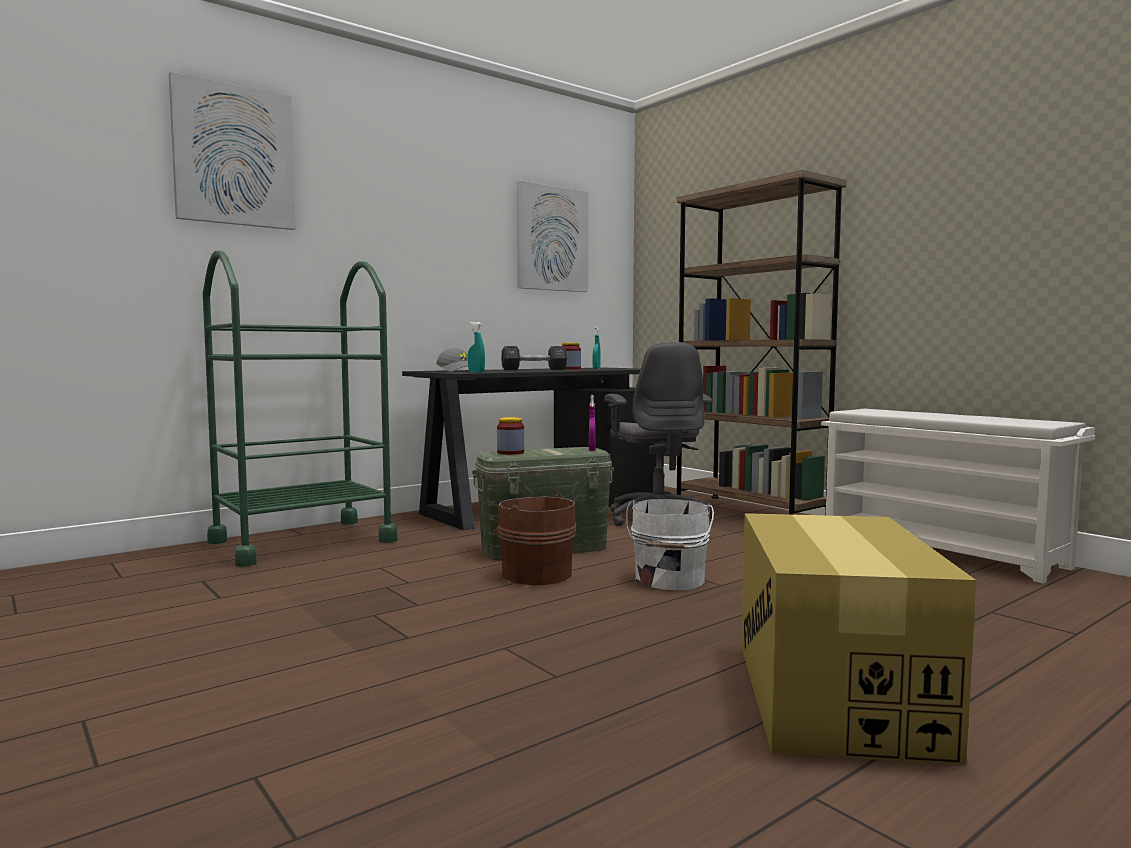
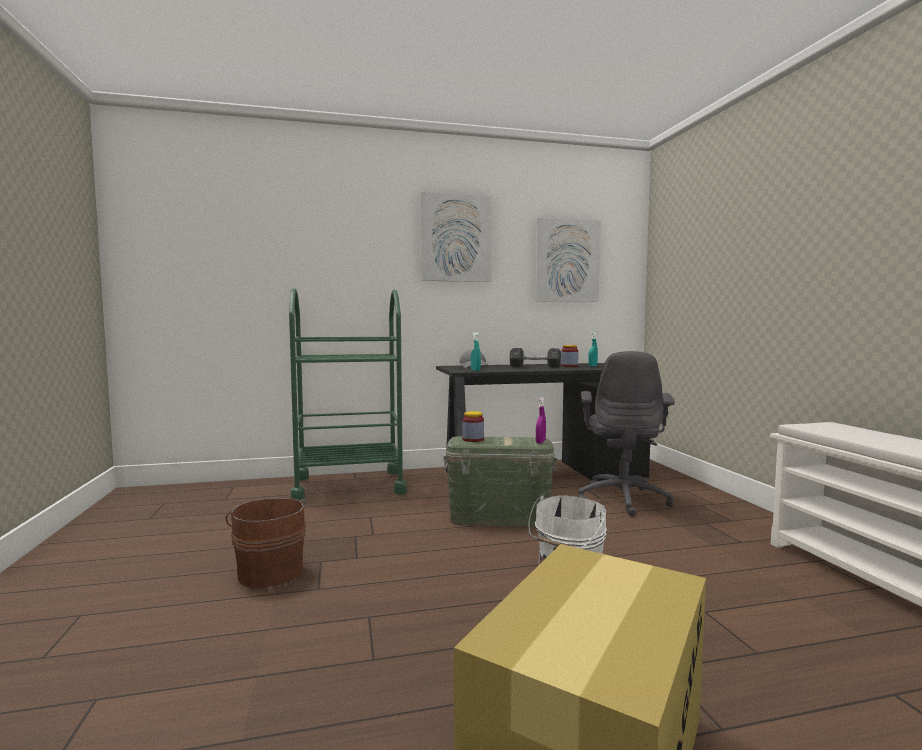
camera: 25 degrees right, 0 degrees up
(234, 156) = (320, 222): picture -> picture (455, 238)
(534, 574) = (466, 543): brown bucket -> brown bucket (270, 571)
(749, 512) = (717, 503): brown bookcase -> none

